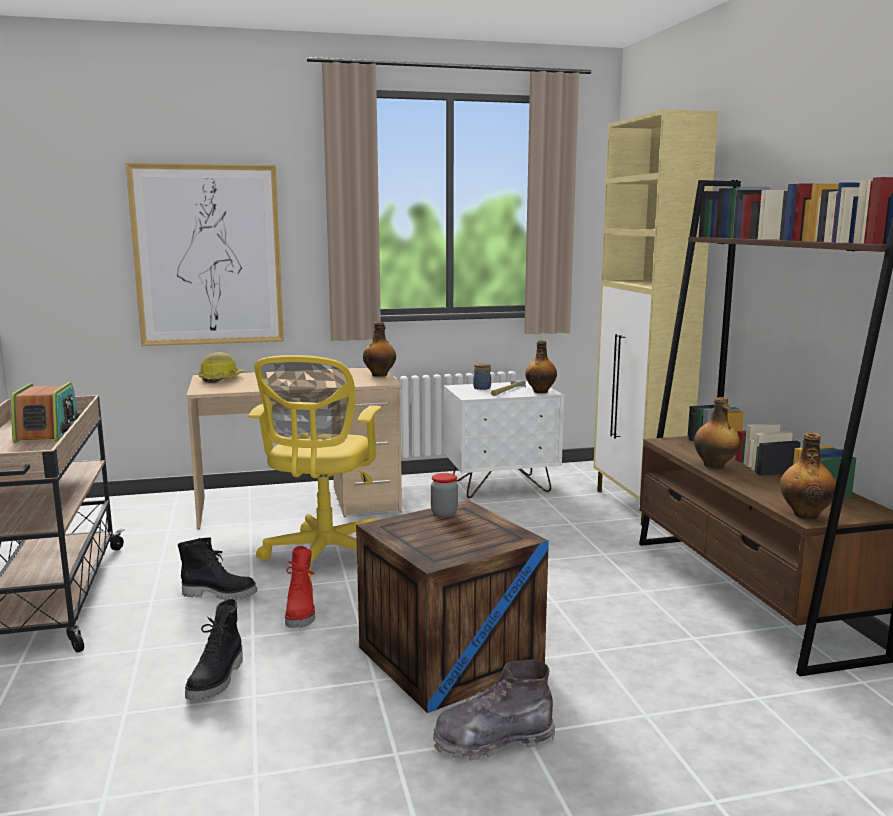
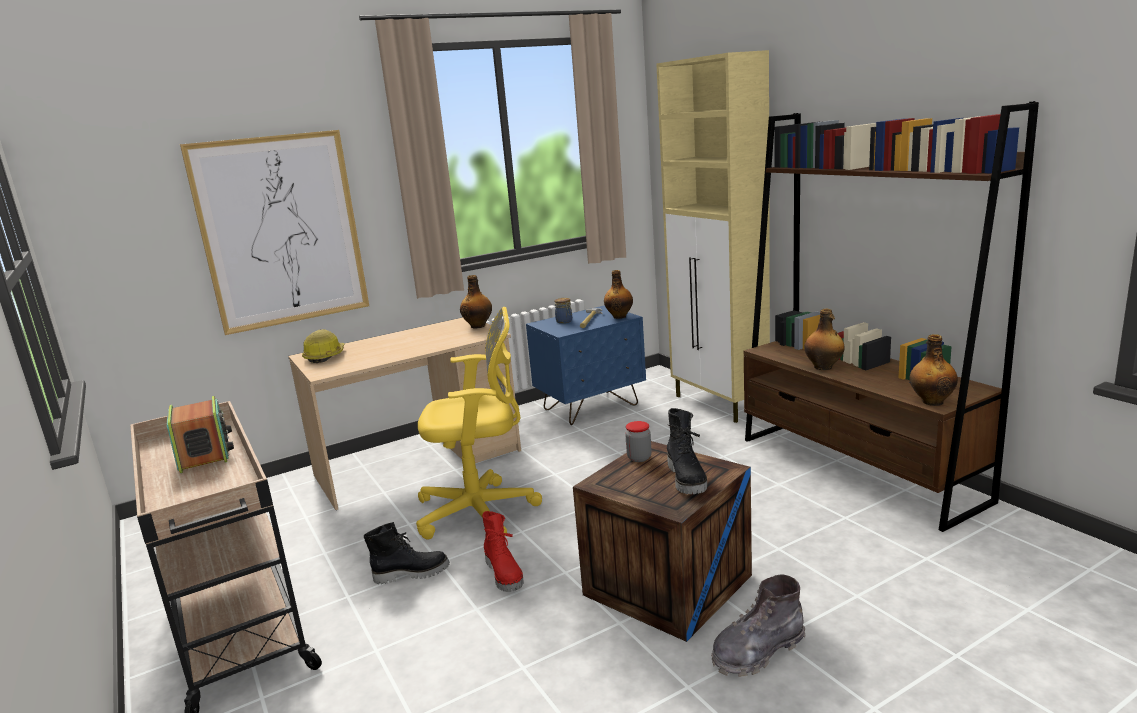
camera: 15 degrees left, 5 degrees up
(217, 680) = (477, 661): black boot -> black boot (687, 479)
(323, 556) = (482, 511): yellow office chair -> yellow office chair turned 90 degrees counterclockwise
(501, 486) = (591, 407): white nightstand -> blue nightstand

